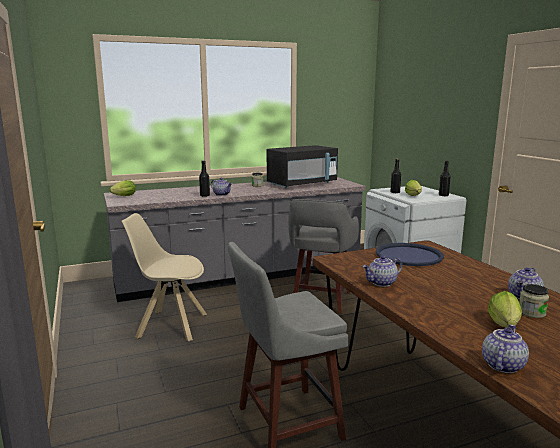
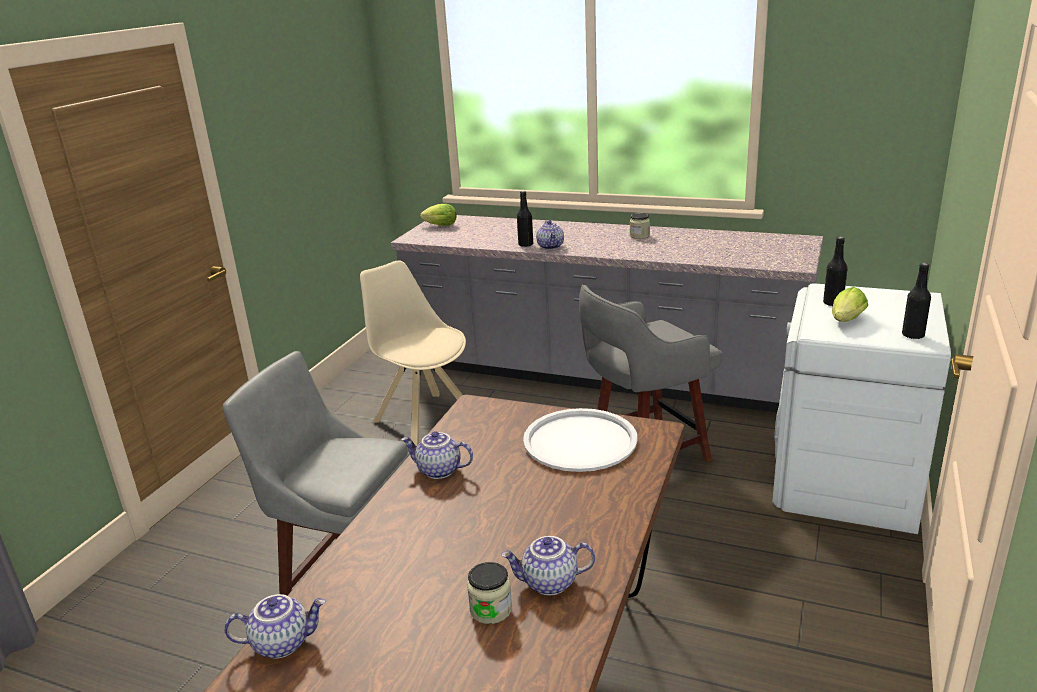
camera: 45 degrees right, 10 degrees up
(302, 184) = (713, 246): black microwave -> none
(409, 255) = (580, 441): blue tray -> white tray
(504, 326) = (409, 605): lettuce -> none

